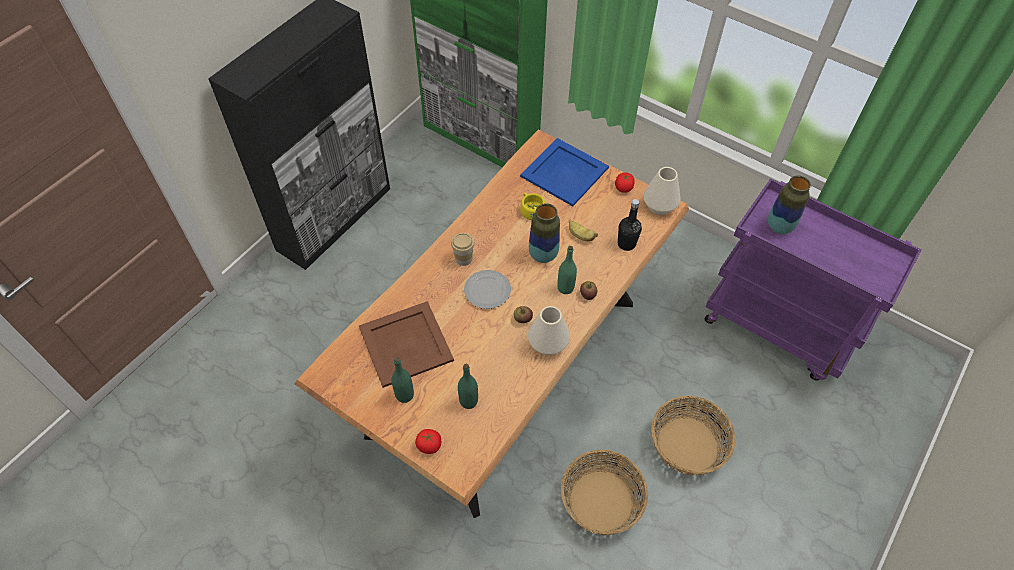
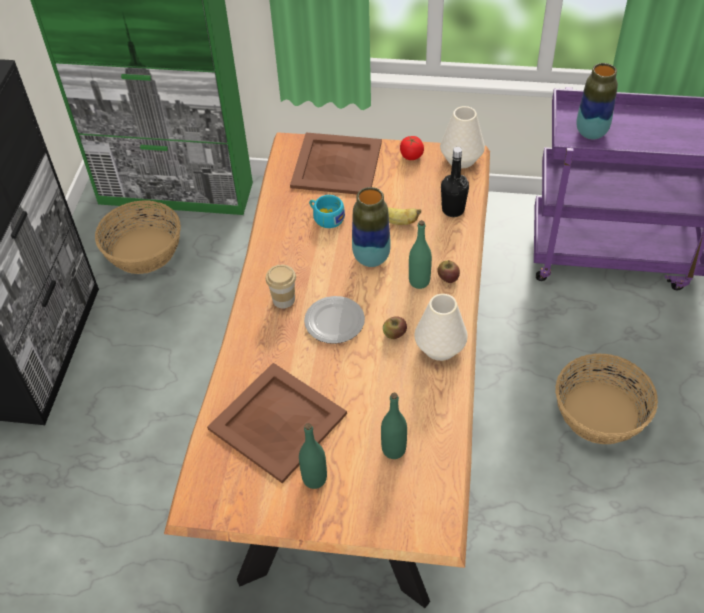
camera: 25 degrees left, 5 degrees down
(429, 445) = (381, 520): tomato -> none
(531, 210) = (326, 217): yellow cup -> turquoise cup
(564, 173) = (337, 165): blue tray -> brown tray
(601, 500) = (549, 515): basket -> basket (143, 250)

